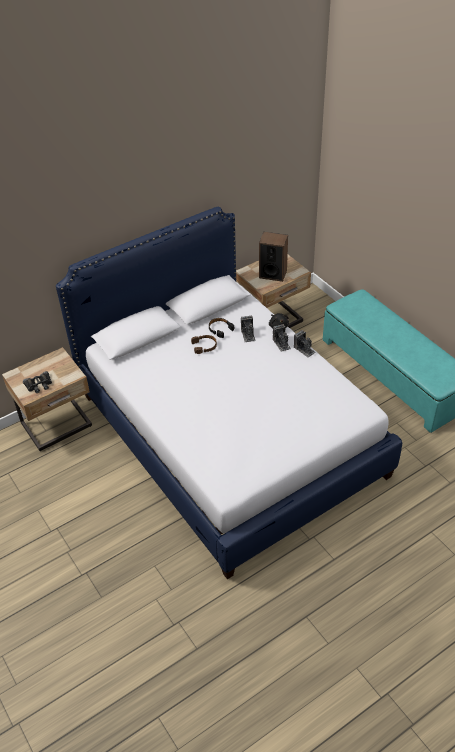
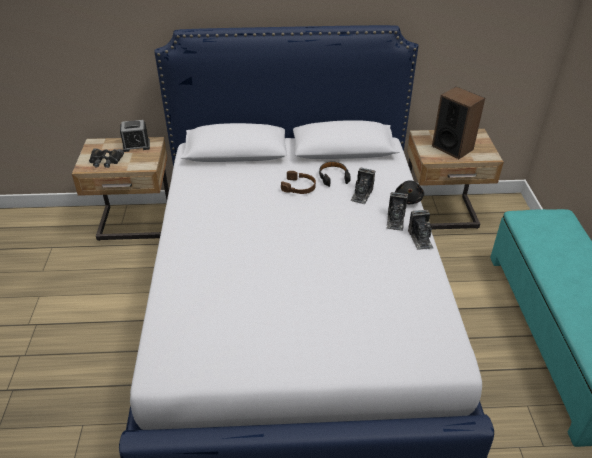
camera: 30 degrees right, 5 degrees down
(49, 363) = (136, 145): none -> alarm clock

